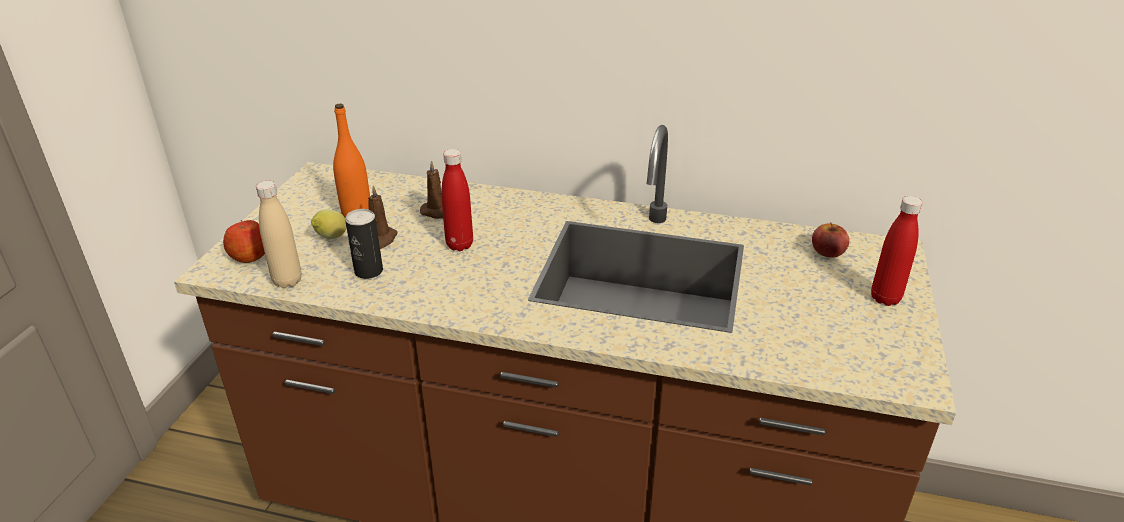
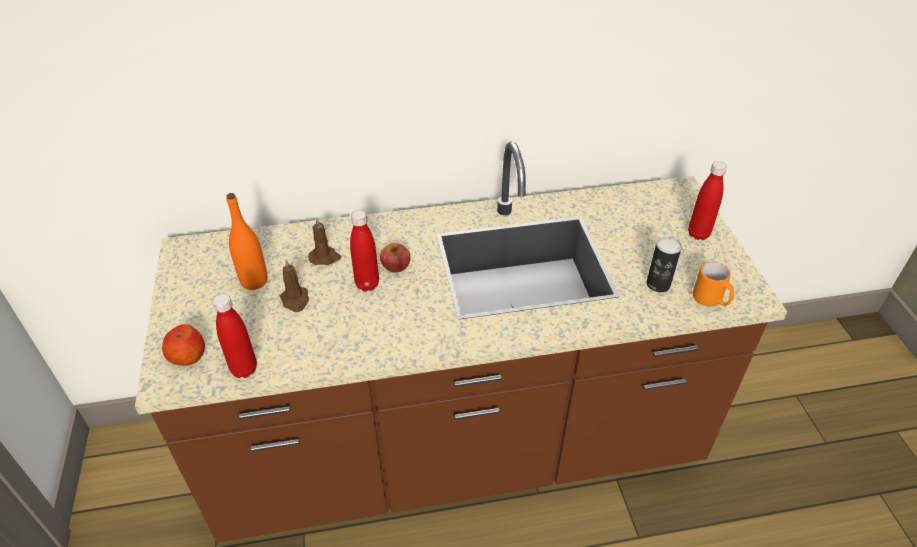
camera: 25 degrees left, 10 degrees up
(287, 281) = (244, 369): beige bottle -> red bottle
(331, 238) = (249, 313): lemon -> none
(368, 271) = (309, 335): can -> can (658, 284)
(827, 251) = (640, 204): apple -> apple (395, 265)
(851, 370) = (710, 301): none -> orange mug

